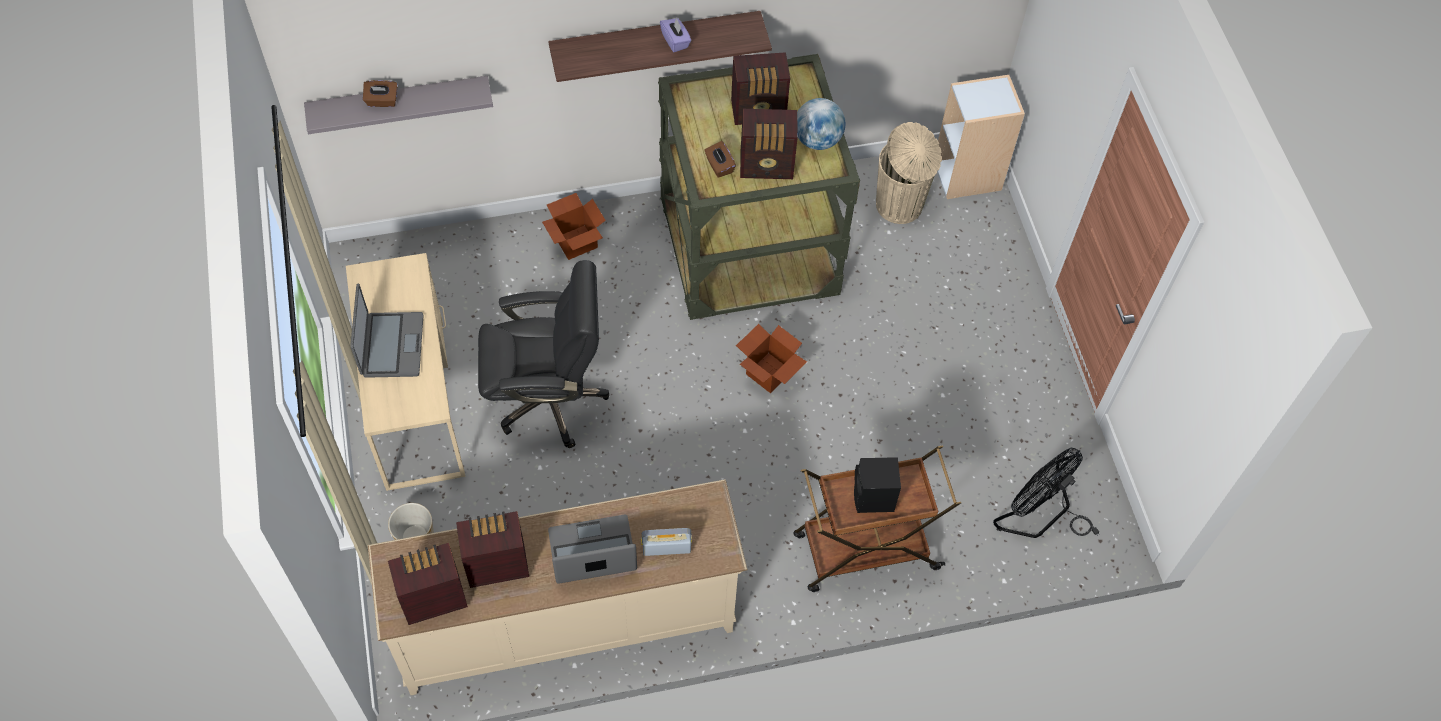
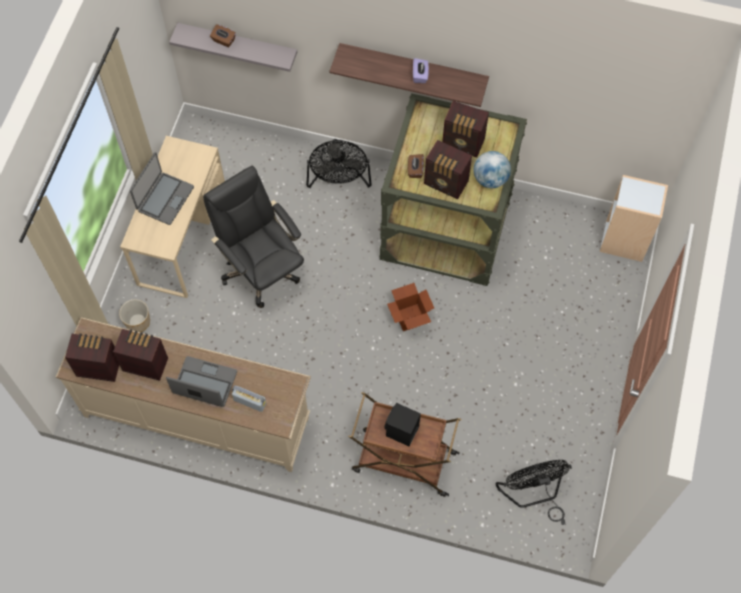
camera: 30 degrees right, 5 degrees up
(548, 400) = (262, 272): black office chair -> black office chair turned 150 degrees counterclockwise
(576, 242) = (336, 176): cardboard box -> black fan
(900, 205) = (564, 242): beige trash can -> none

